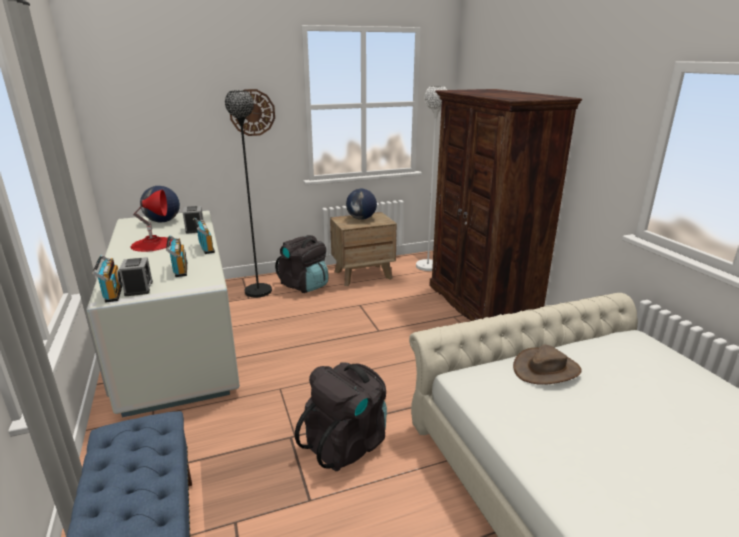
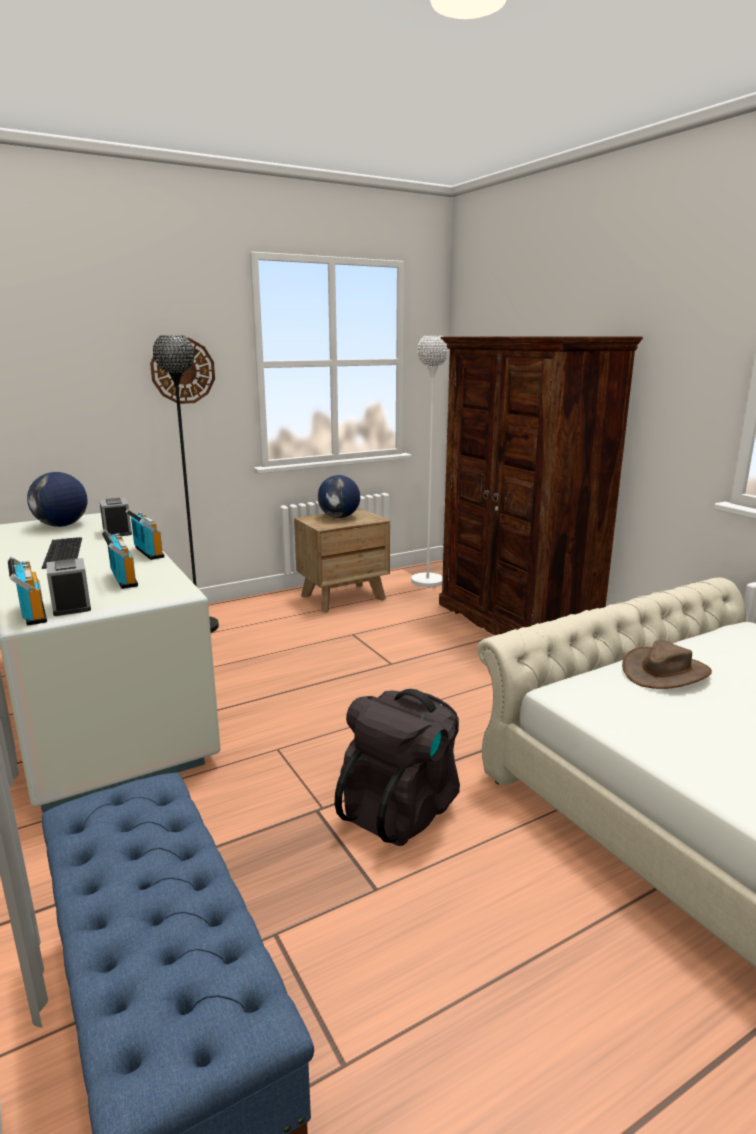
camera: 10 degrees left, 5 degrees down
(152, 244) = (61, 552): red table lamp -> keyboard
(304, 285) = (264, 615): black backpack -> none

